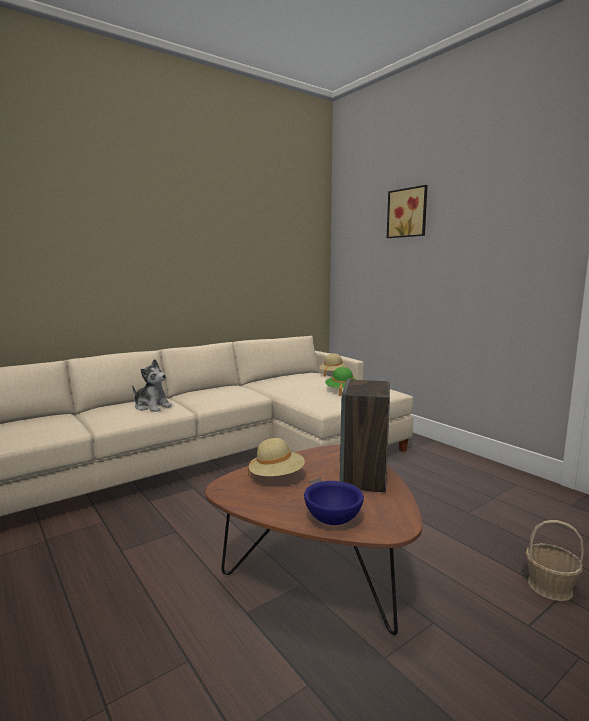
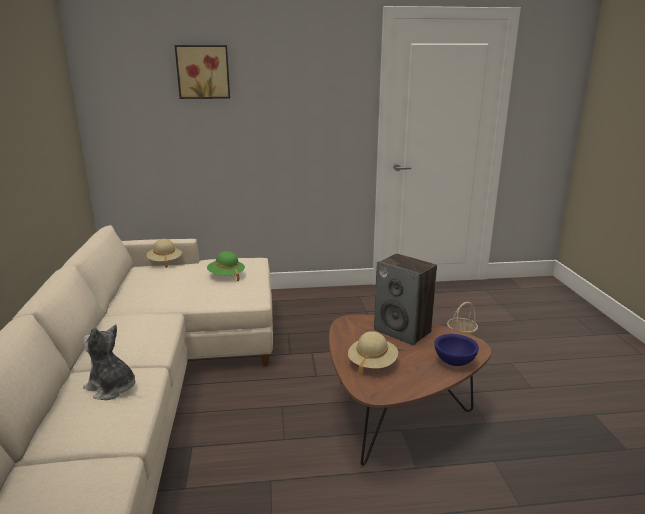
camera: 60 degrees left, 10 degrees up
(152, 407) = (112, 388): plush toy -> plush toy turned 120 degrees counterclockwise

